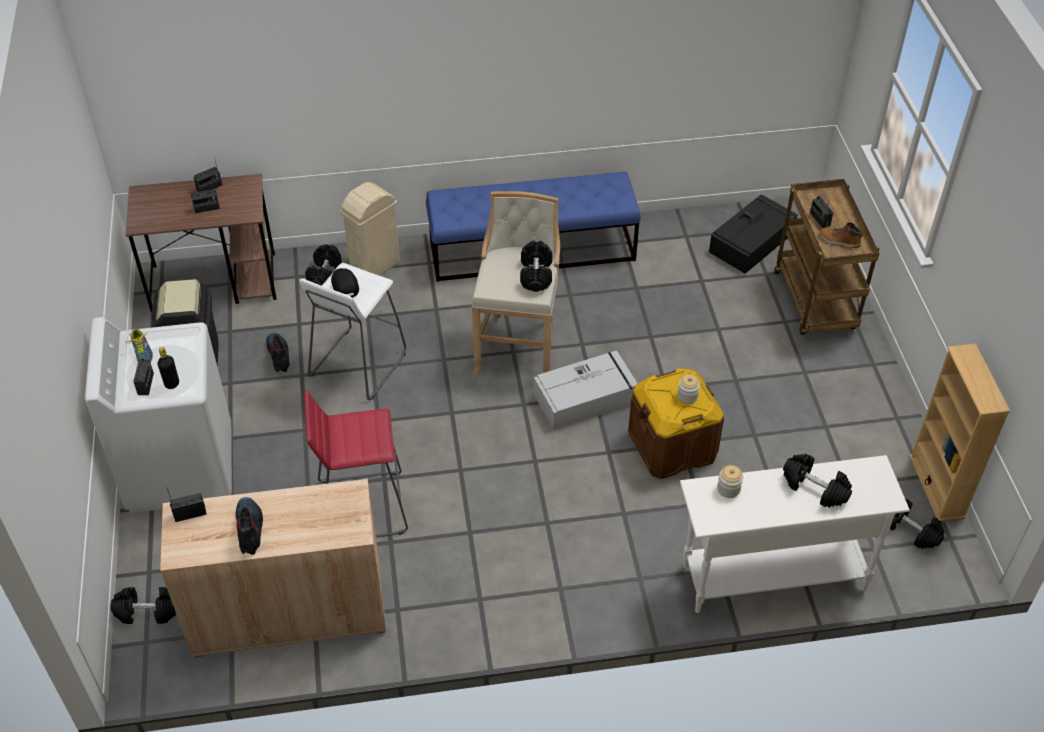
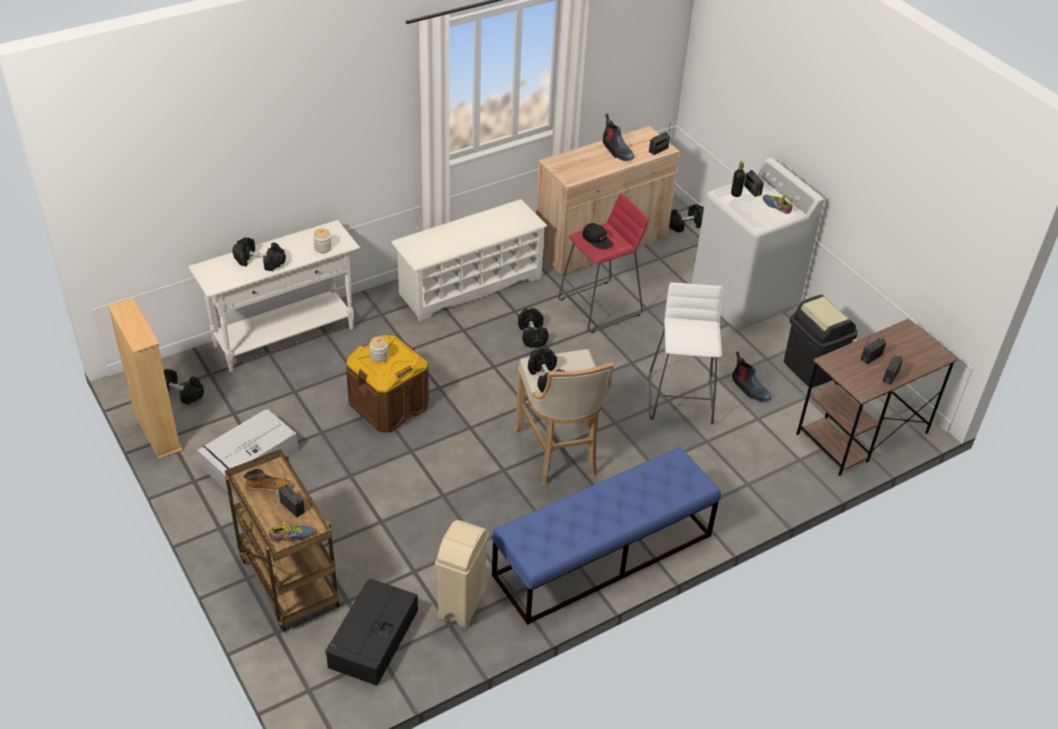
camera: 155 degrees right, 5 degrees down
(324, 274) = (777, 469): black dumbbell -> black dumbbell (532, 335)
(344, 285) = (700, 333): black cap -> black cap (597, 240)
(376, 266) = (738, 491): beige trash can -> beige trash can (461, 605)
(506, 591) = (469, 285): none -> white shoe rack
(586, 398) = (476, 424): grey storage box -> grey storage box (248, 459)
(824, 197) = (292, 537): none -> shoe

